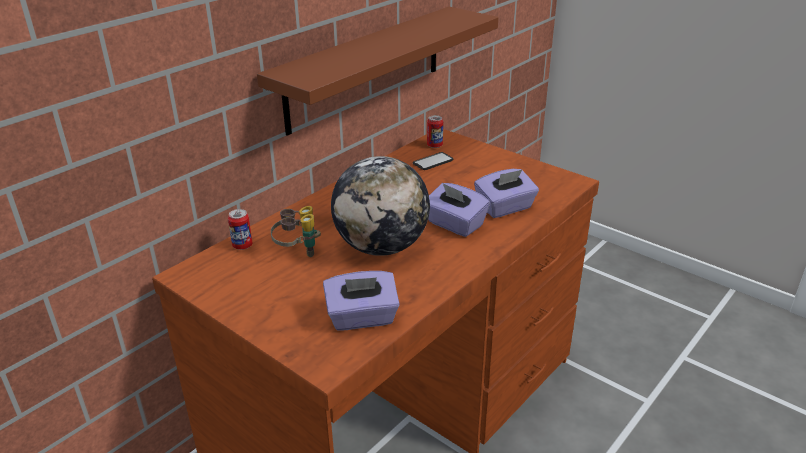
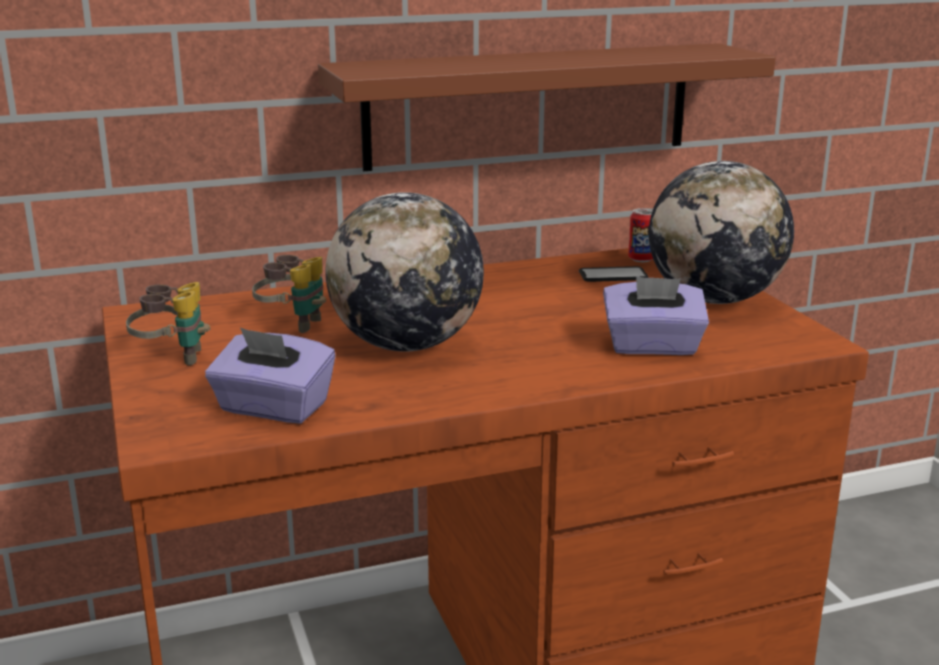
camera: 30 degrees right, 10 degrees down
(242, 246) = (238, 303): can -> none
(255, 302) = (172, 358): none -> binoculars
(454, 224) = (545, 347): purple tissue box -> none
(499, 165) = (714, 299): none -> globe

